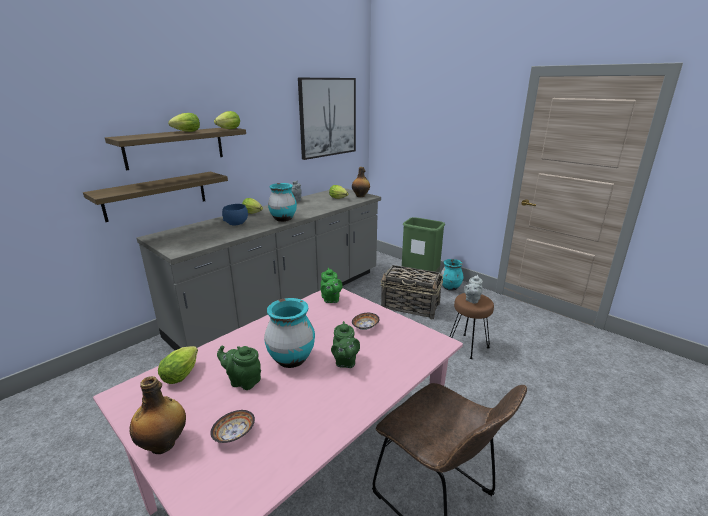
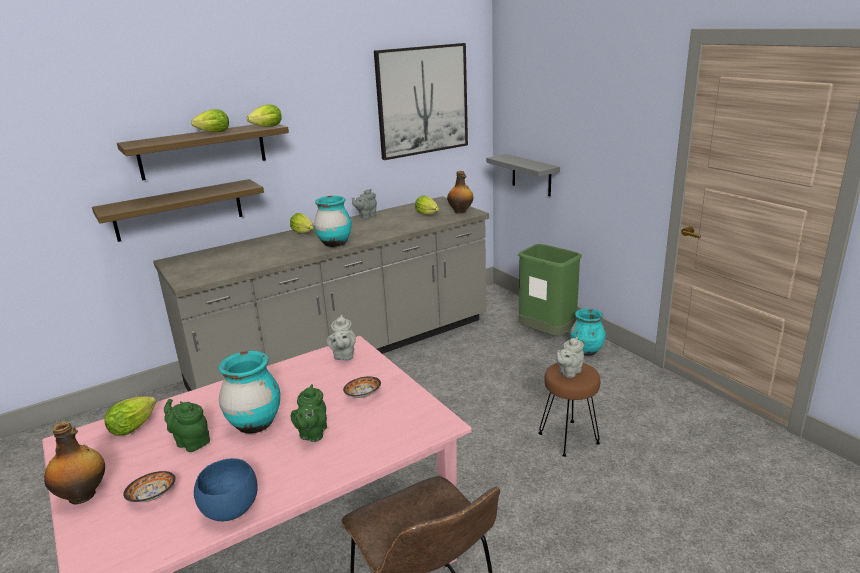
camera: 15 degrees right, 0 degrees up
(236, 223) = (274, 247): blue bowl -> blue bowl (231, 510)
(330, 299) = (343, 356): green teapot -> grey teapot
(401, 171) = (531, 175): none -> grey shelf
(411, 306) = (514, 374): basket -> none

